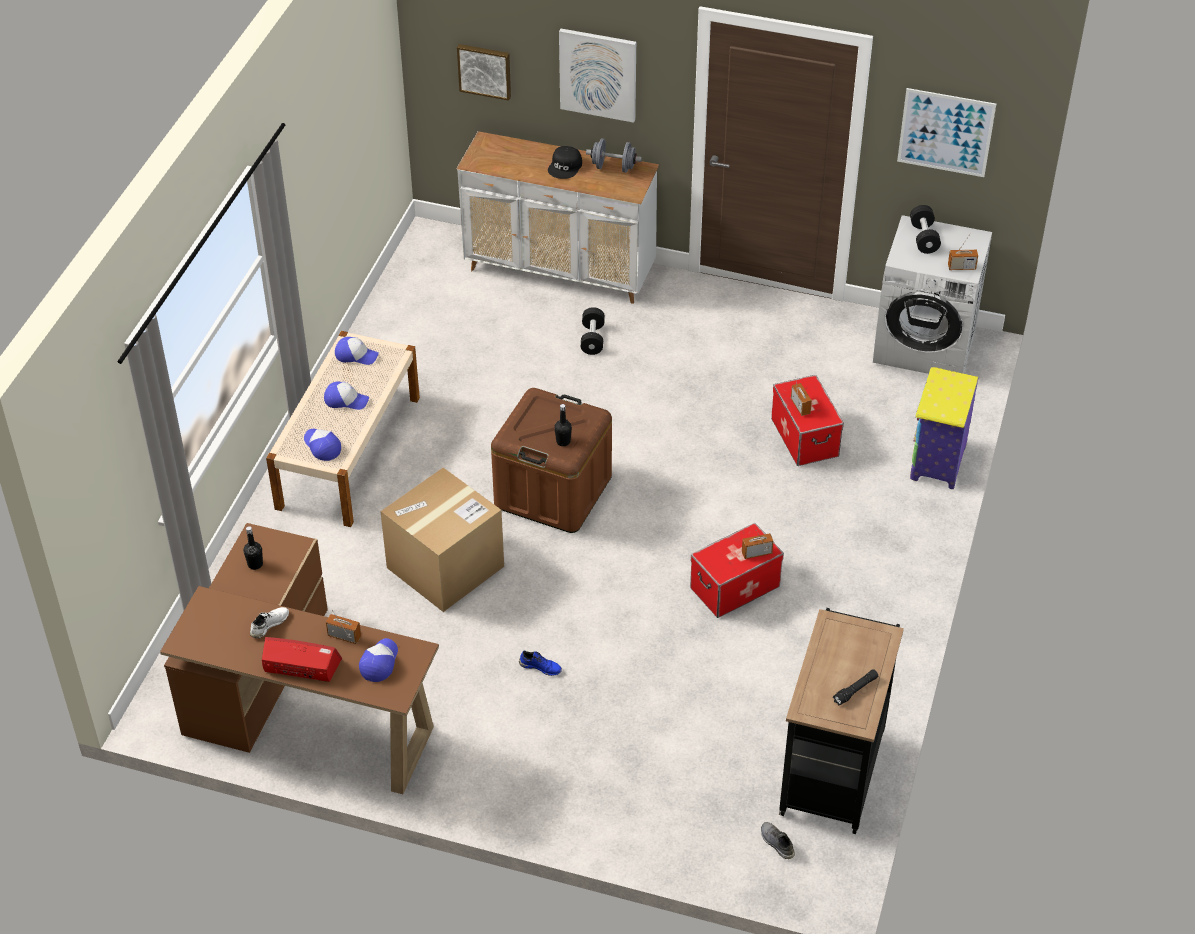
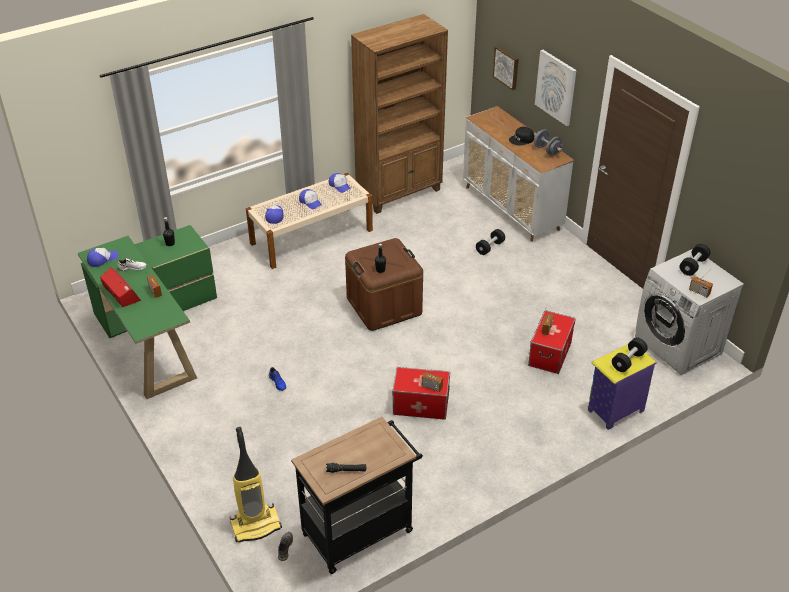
camera: 40 degrees right, 5 degrees down
(301, 705) = (155, 332): brown desk -> green desk
(379, 662) = (154, 312): cap -> cap (102, 259)
(392, 324) = (399, 193): none -> brown bookcase
(445, 567) = (291, 310): cardboard box -> none
(716, 842) = (256, 525): none -> vacuum cleaner
(946, 132) = (729, 196): picture -> none
(951, 392) = (628, 361): none -> black dumbbell

